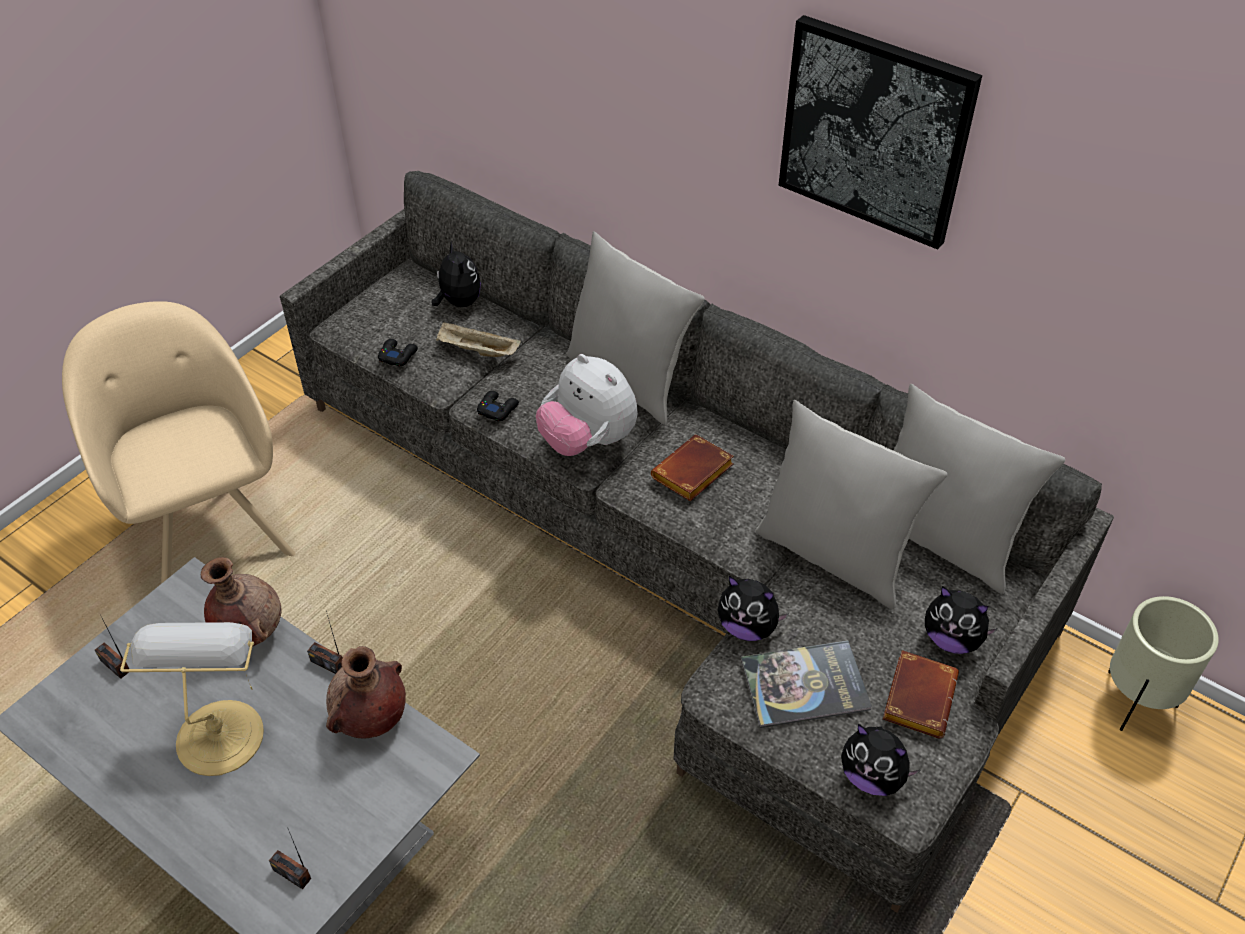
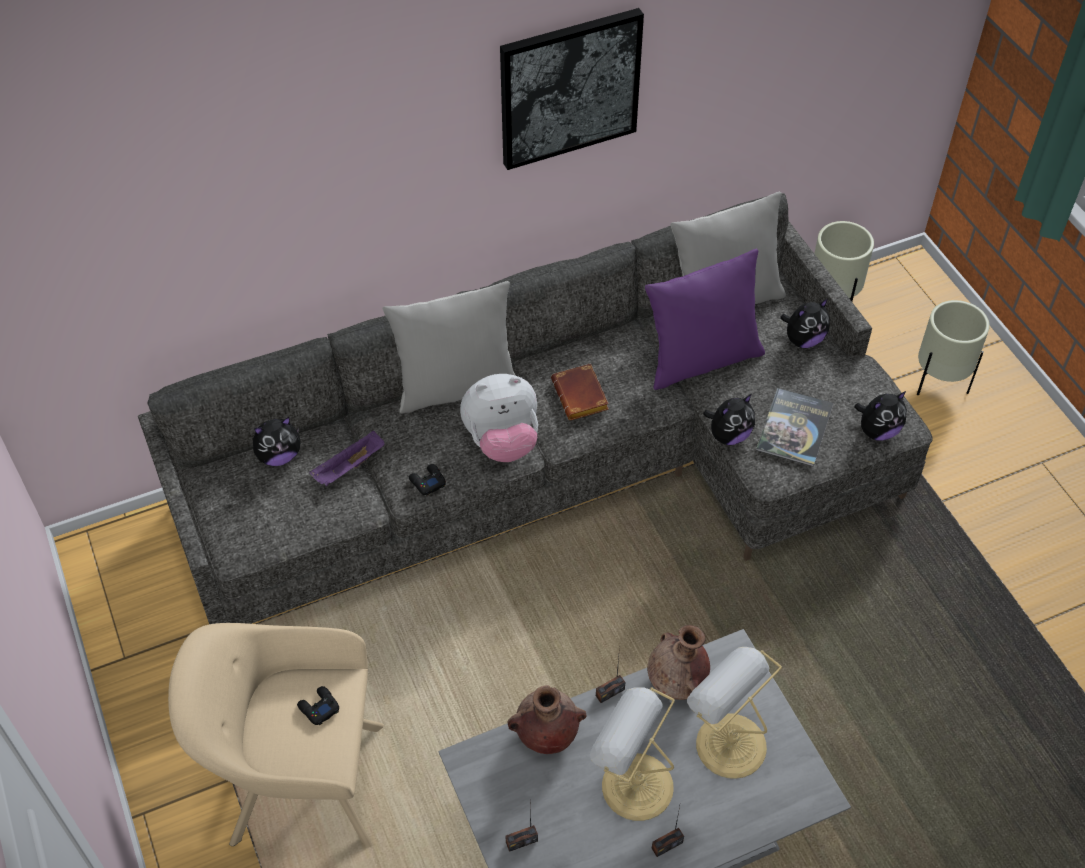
camera: 60 degrees left, 5 degrees up
(292, 874) = (781, 776): radio -> radio (667, 845)
(313, 800) = (727, 743): none -> table lamp
(397, 355) = (311, 523): black game controller -> black game controller (318, 708)
(458, 302) = (279, 456): plush toy -> plush toy turned 150 degrees clockwise
(477, 351) = (349, 468): beige tray -> purple tray
(834, 555) = (701, 360): grey pillow -> purple pillow
(917, 696) = (834, 379): brown book -> none
(1120, 882) = (939, 383): none -> beige planter

